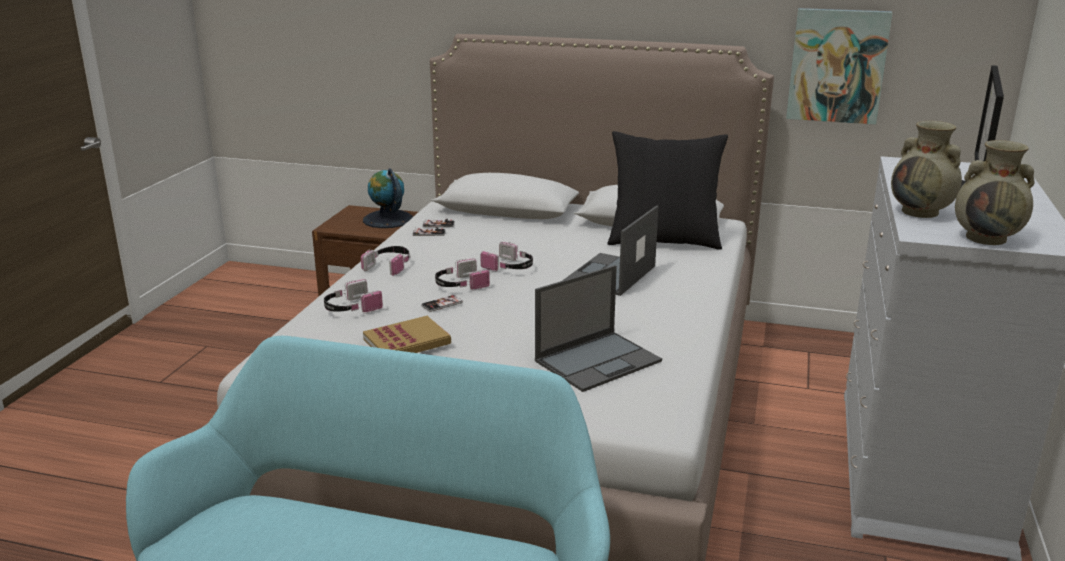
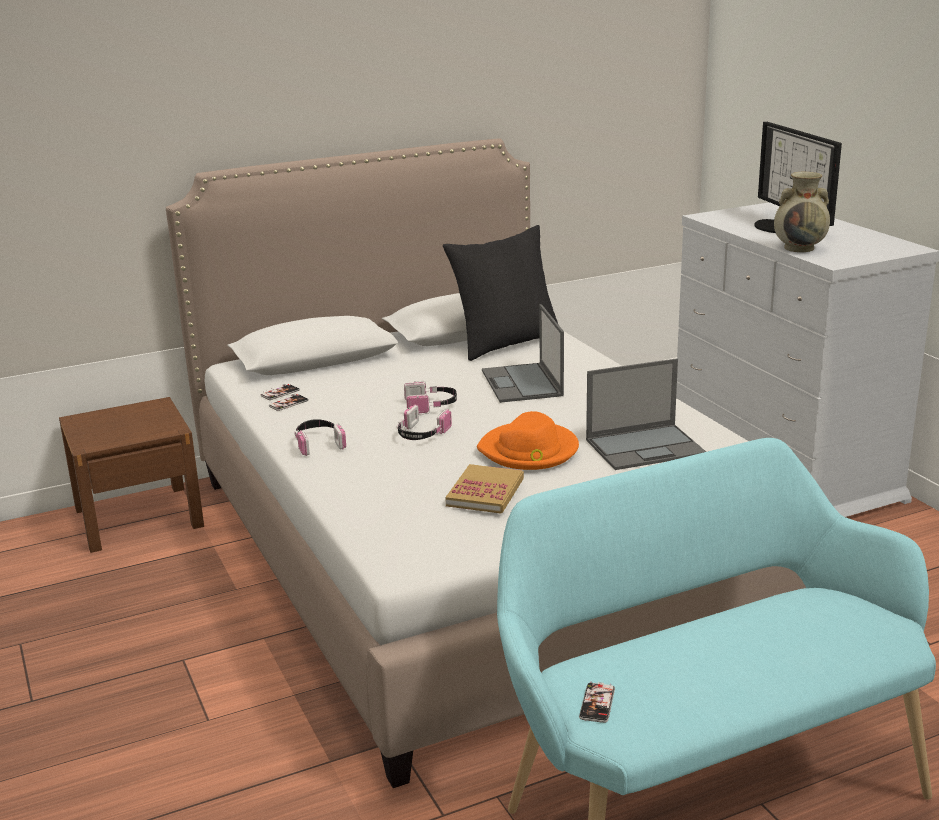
camera: 40 degrees left, 0 degrees up
(351, 308) = (370, 489): headphones -> none
(387, 219) = (140, 416): globe -> none
(442, 304) = (445, 454): phone -> phone (597, 703)
(504, 326) = (529, 451): none -> orange hat
(598, 360) = (646, 447): laptop -> laptop turned 60 degrees clockwise
(837, 66) = (570, 144): picture -> none
(987, 238) = (870, 254): beige vase -> none

